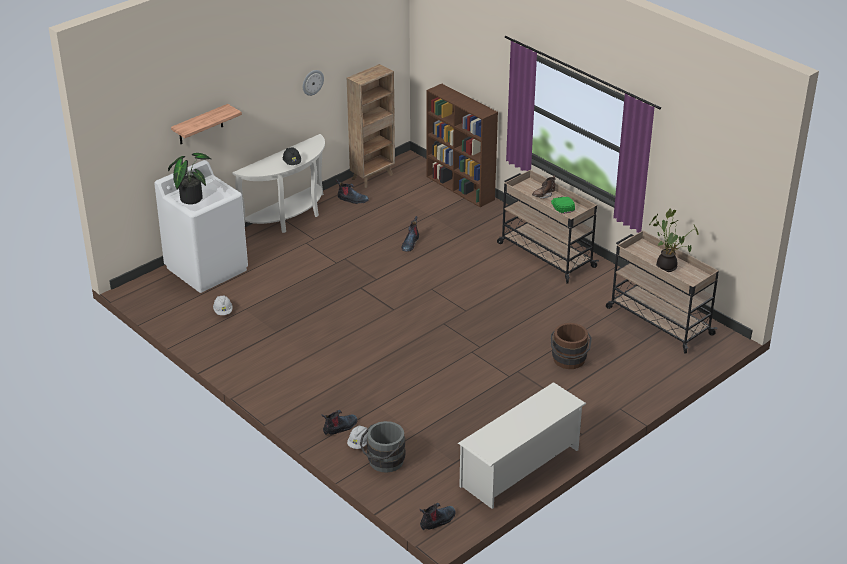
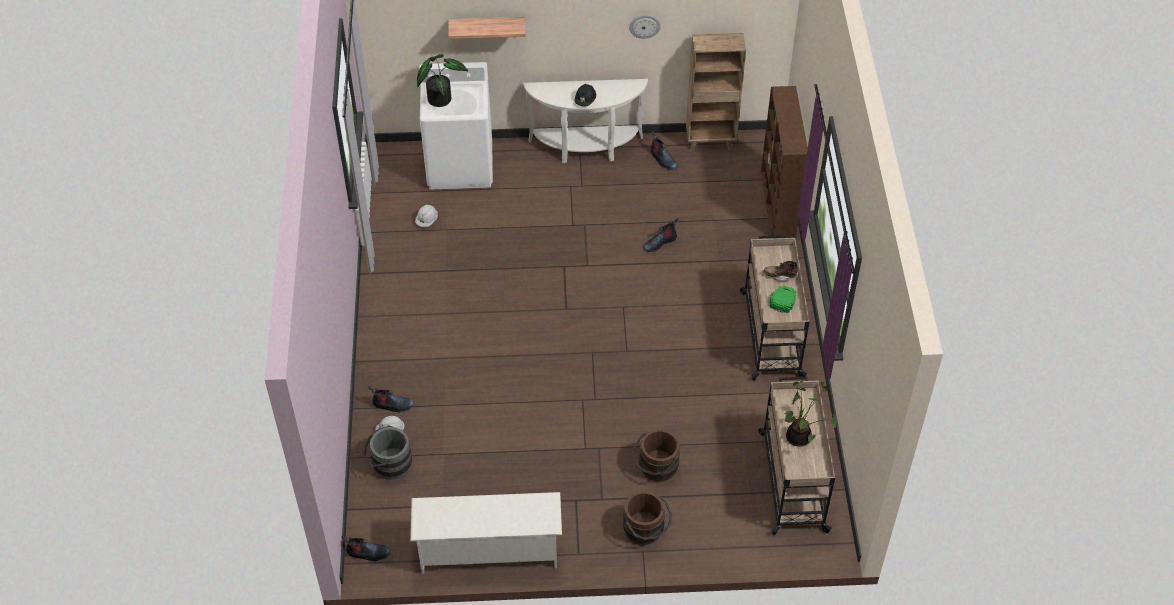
camera: 40 degrees right, 15 degrees up
(607, 397) = (645, 531): none -> brown bucket

